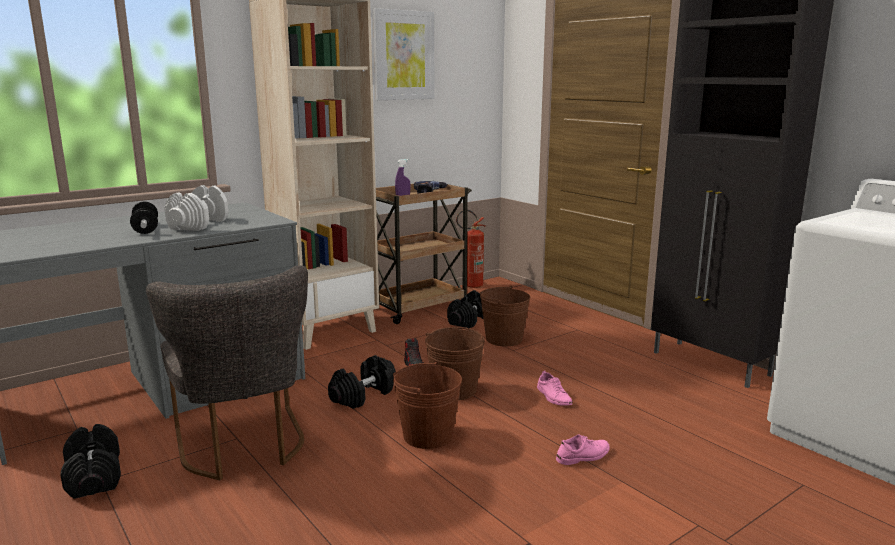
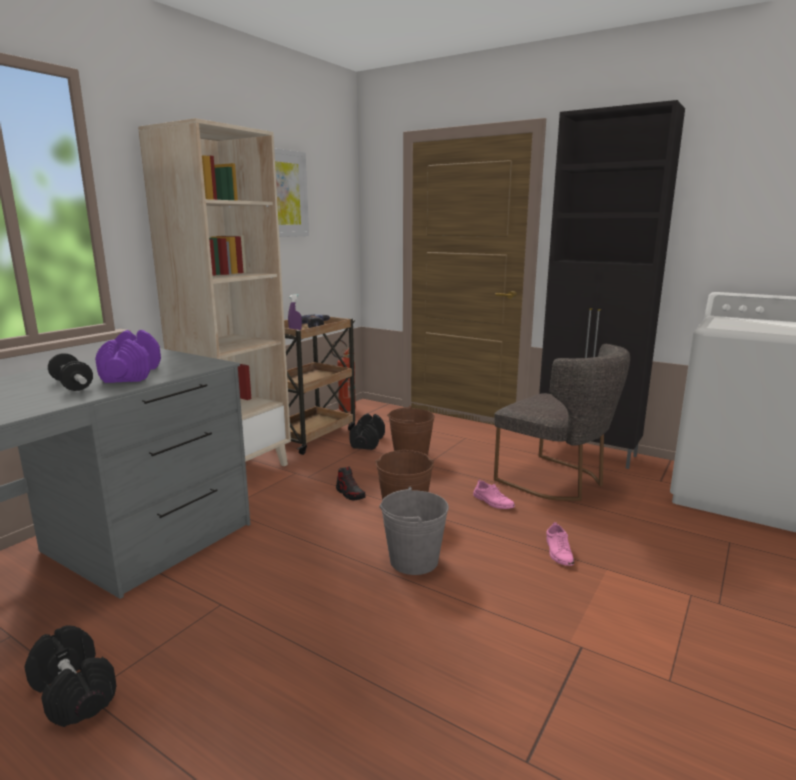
camera: 20 degrees left, 0 degrees up
(199, 224) = (132, 374): white dumbbell -> purple dumbbell
(243, 447) = (235, 612): grey chair -> grey chair (557, 481)
(363, 396) = (322, 532): black dumbbell -> none
(428, 436) = (414, 560): brown bucket -> grey bucket
(583, 456) = (559, 552): pink shoe -> pink shoe turned 135 degrees clockwise

